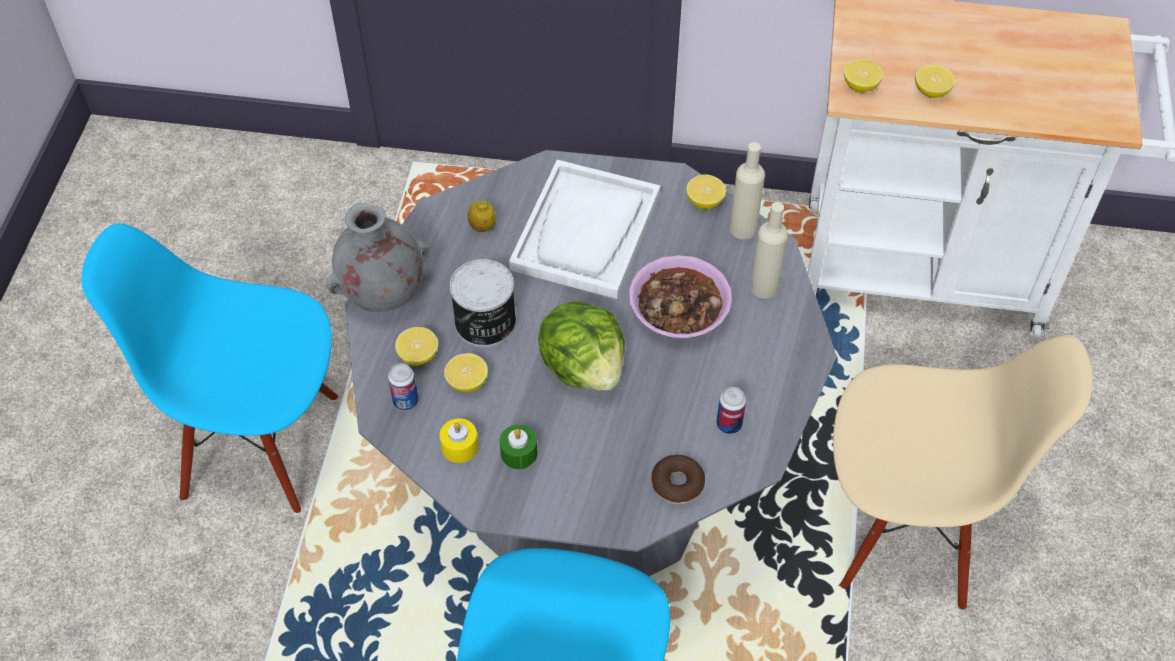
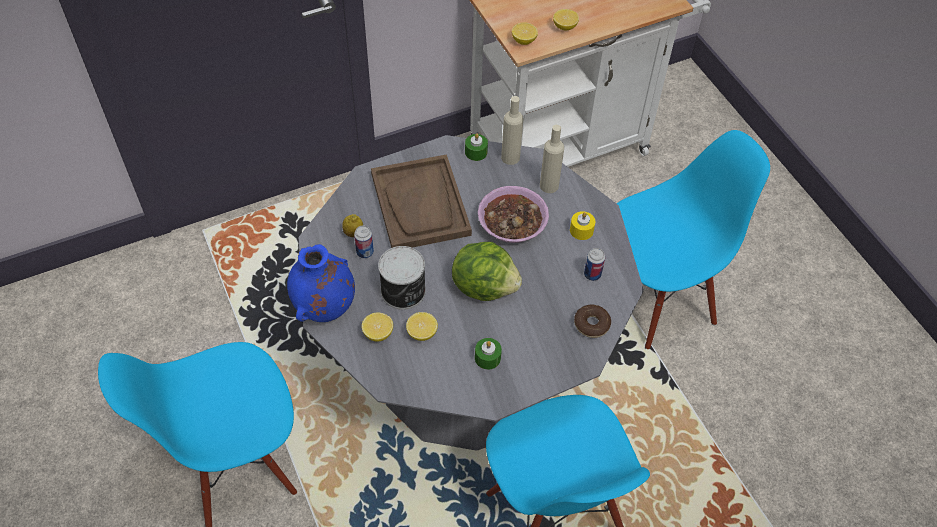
camera: 35 degrees left, 0 degrees up
(383, 296) = (325, 309): grey vase -> blue vase
(405, 401) = (393, 365): can -> can (365, 252)
(459, 446) = (449, 374): yellow candle -> yellow candle (581, 230)
(586, 232) = (420, 204): white tray -> brown tray
(704, 201) = (476, 152): lemon -> green candle
(905, 530) = (656, 298): beige chair -> blue chair

